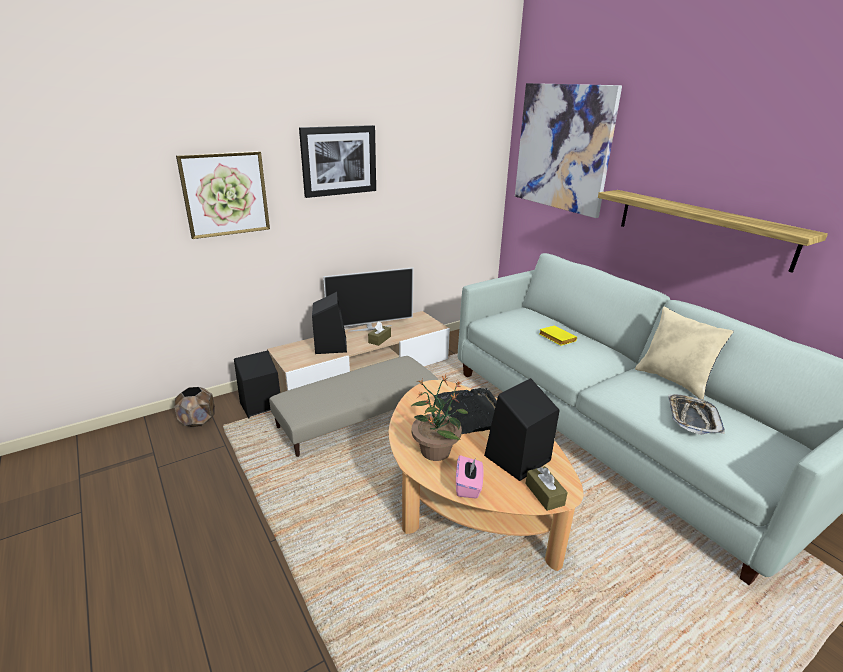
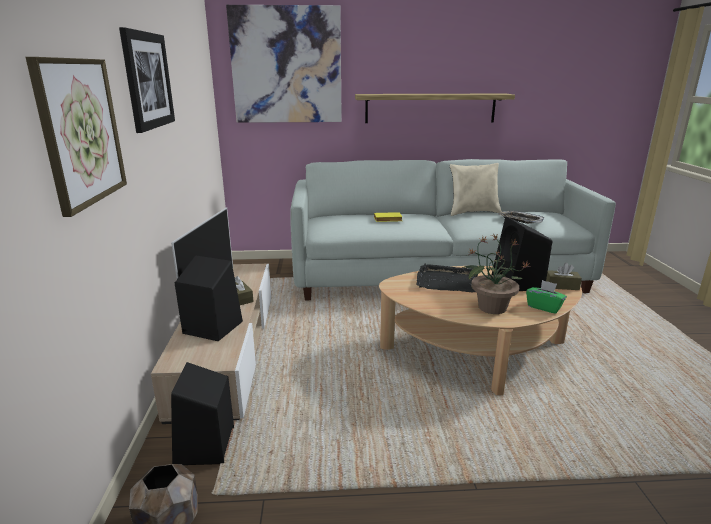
camera: 60 degrees left, 5 degrees down
(357, 416) = (308, 375): beige ottoman -> none
(468, 486) = (544, 307): pink tissue box -> green tissue box

